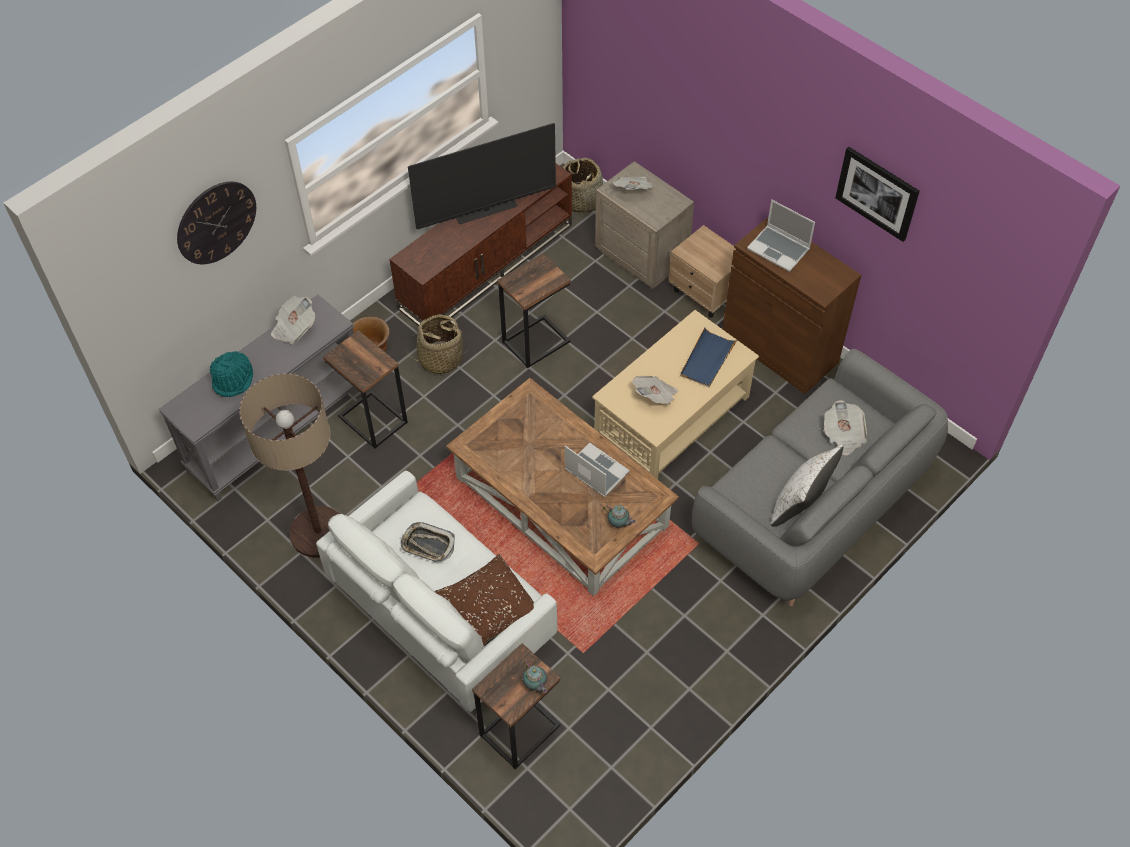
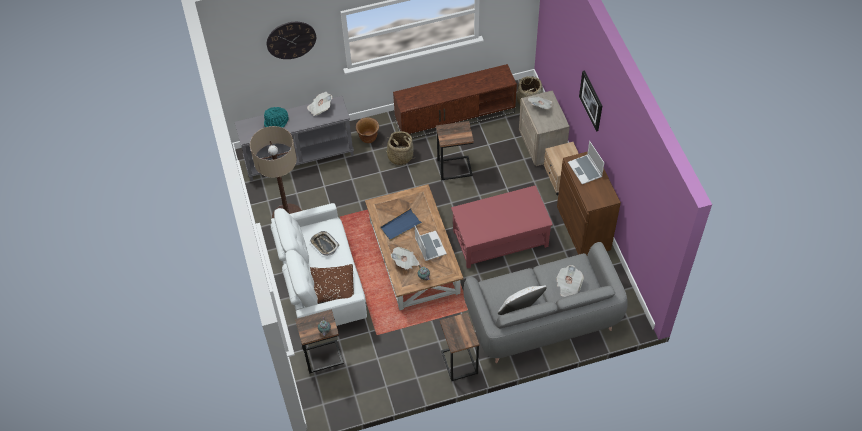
camera: 30 degrees right, 0 degrees up
(372, 420) = (347, 173): side table -> side table (458, 362)
(486, 211) = (458, 86): television -> none
(655, 396) = (483, 221): newspaper -> newspaper (405, 262)
(671, 416) = (499, 238): beige coffee table -> red coffee table
(707, 359) = (523, 214): blue tray -> blue tray (401, 226)
(877, 193) = (630, 159): picture -> picture (591, 100)

